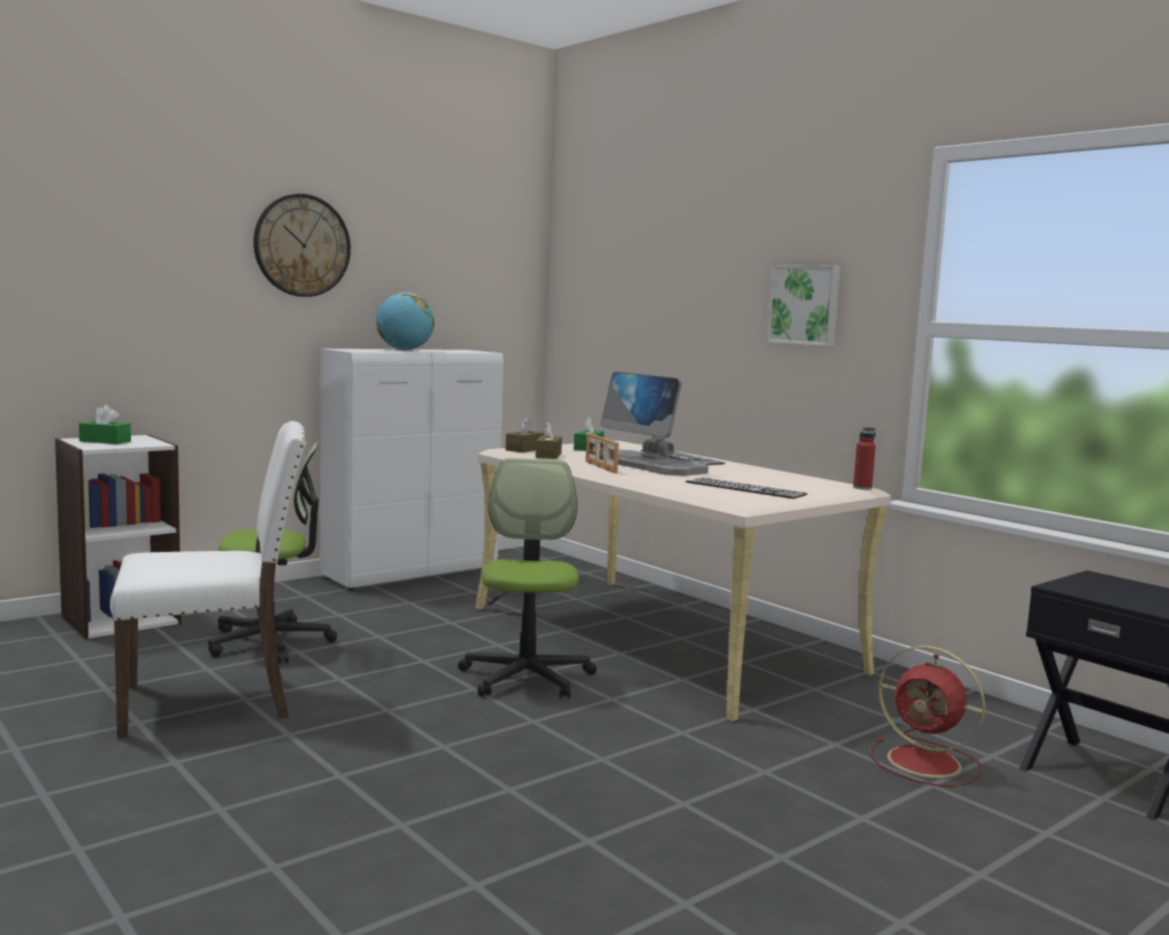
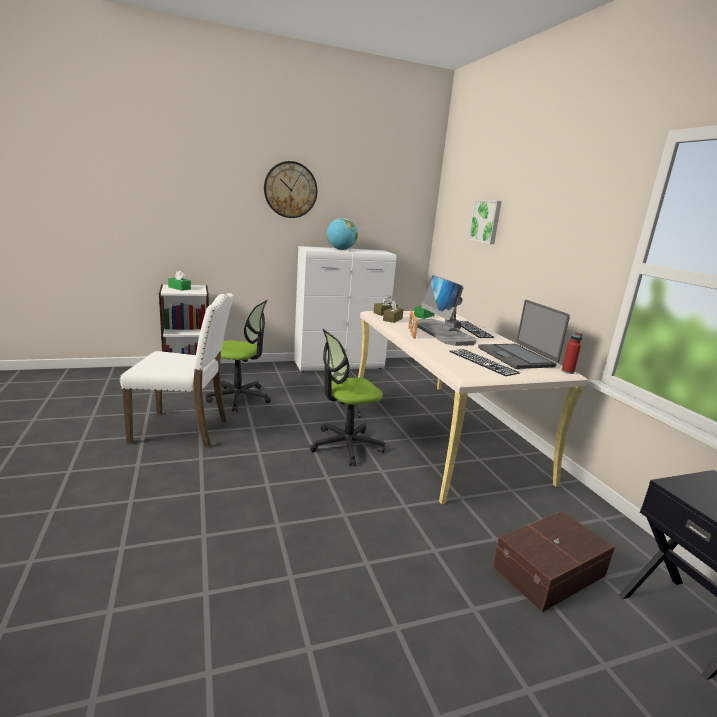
camera: 20 degrees right, 10 degrees up
(526, 677) = (346, 445): office chair -> office chair turned 135 degrees counterclockwise
(781, 480) = (516, 357): none -> laptop
(805, 305) = (564, 242): picture -> picture (486, 221)
(927, 763) = (550, 572): red fan -> brown storage box

